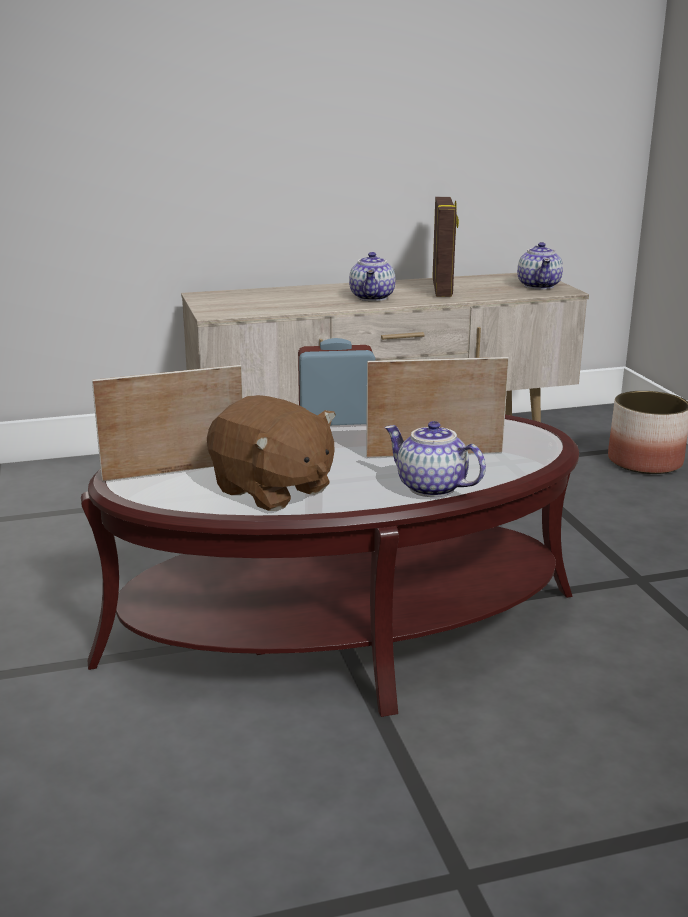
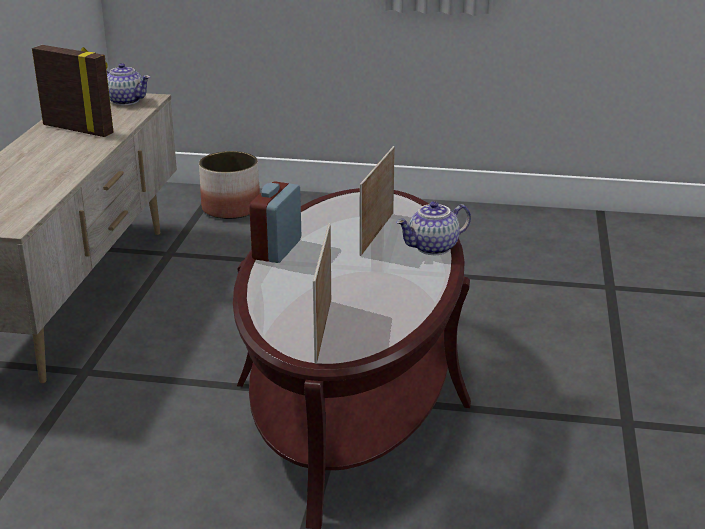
camera: 65 degrees left, 5 degrees up
(272, 490) = (392, 300): brown plush toy -> none
(373, 298) = (65, 158): teapot -> none

